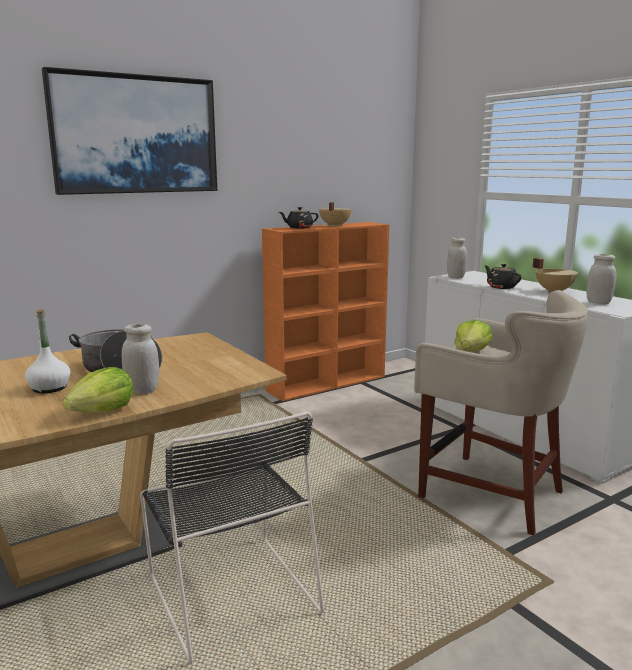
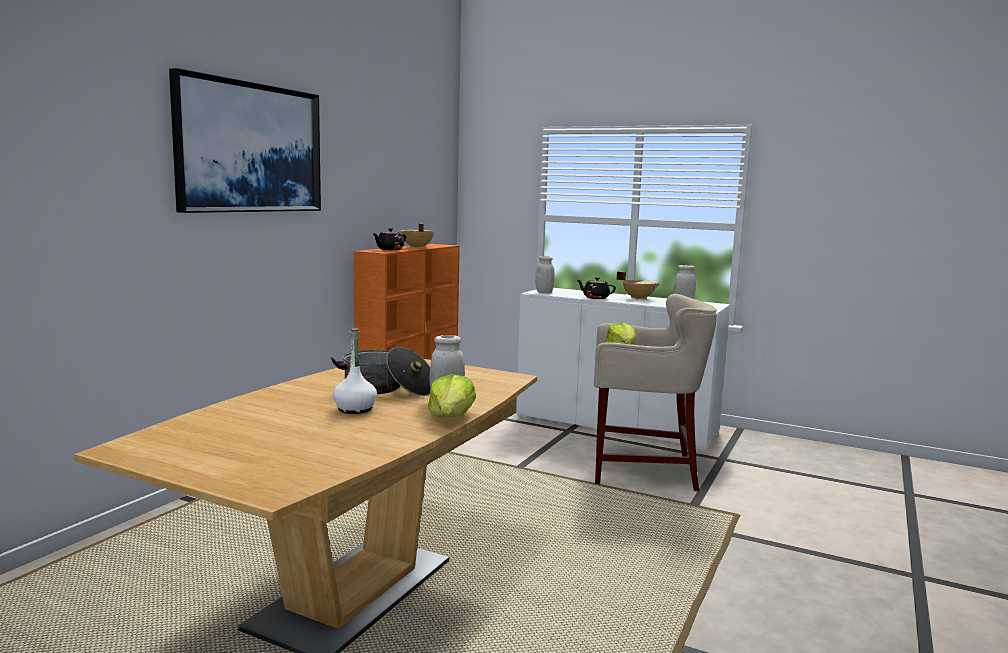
camera: 30 degrees left, 5 degrees down
(230, 591) = (531, 579): black chair -> none

